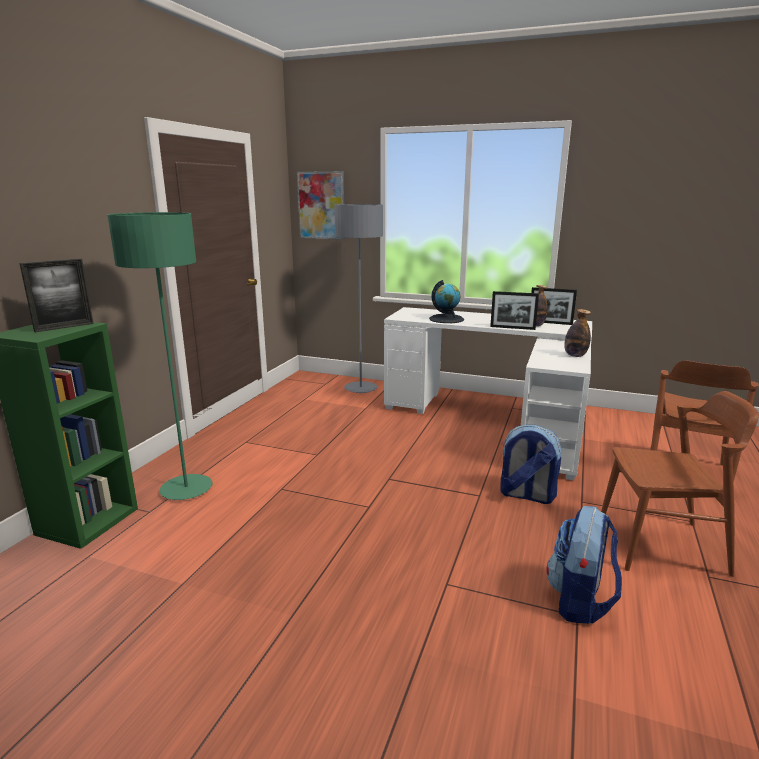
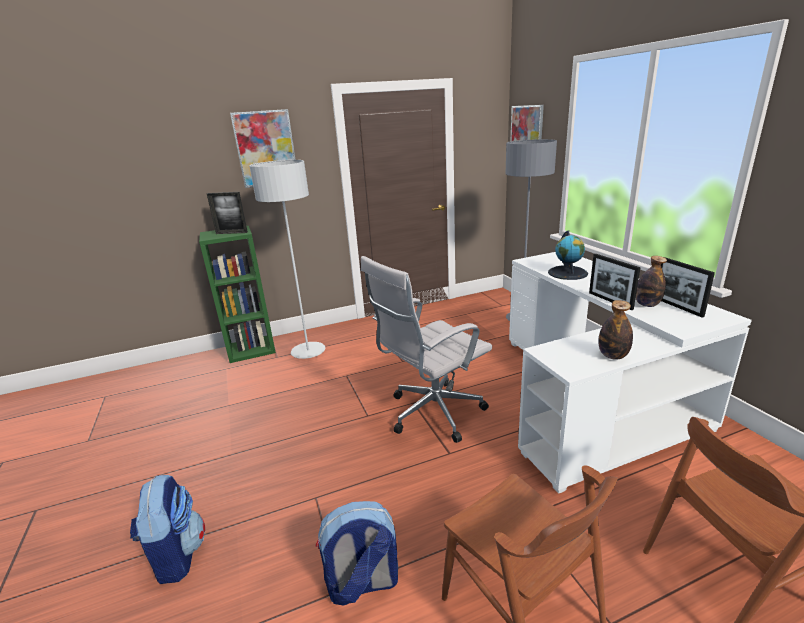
camera: 50 degrees right, 5 degrees up
(75, 197) = (266, 148): none -> picture
(186, 489) = (308, 352): green floor lamp -> grey floor lamp
(418, 479) = (431, 414): none -> white office chair
(526, 495) = (486, 477): backpack -> backpack (176, 555)

